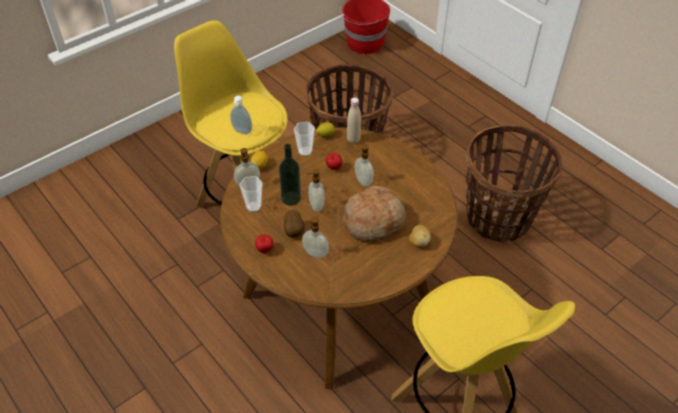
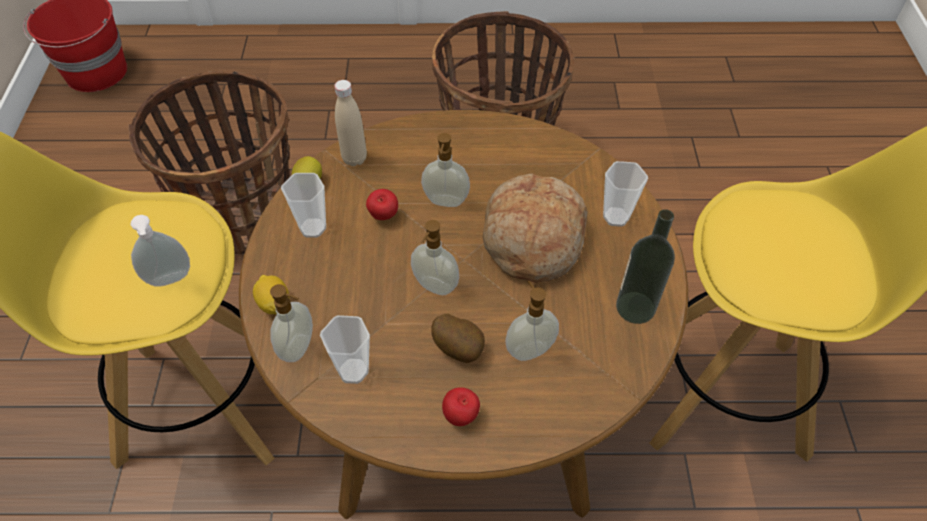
camera: 50 degrees left, 5 degrees up
(291, 198) = (388, 308): bottle -> bottle (635, 307)
(418, 242) = (616, 217): potato -> cup

